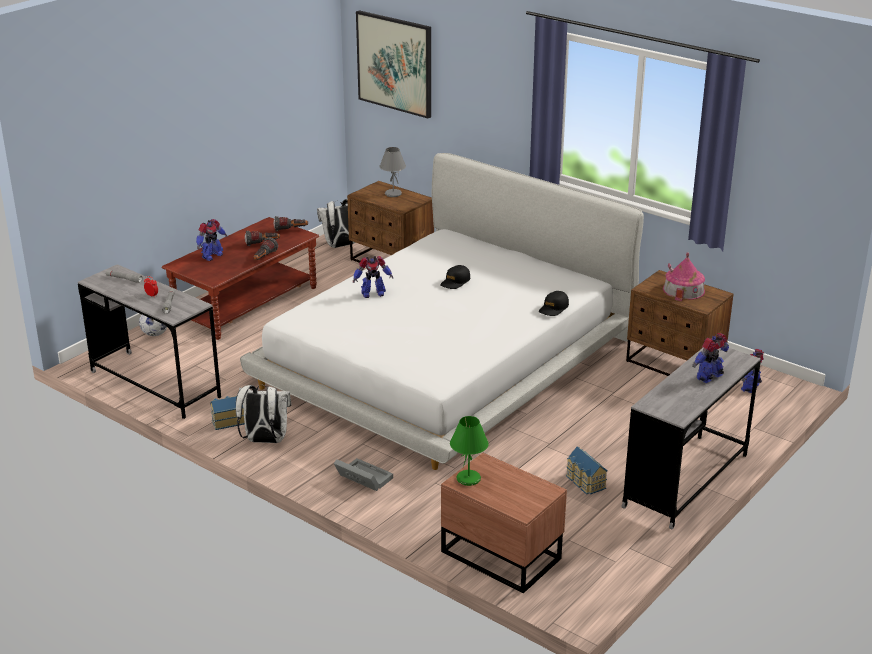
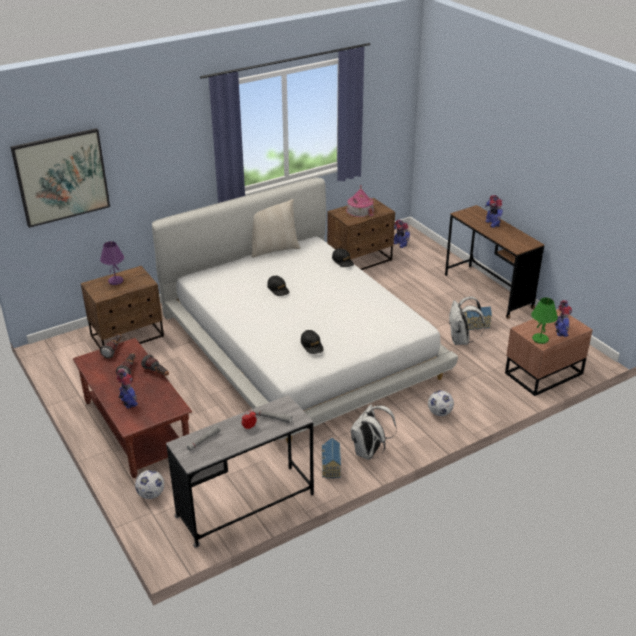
camera: 70 degrees left, 5 degrees up
(340, 246) = (73, 356): white backpack -> white backpack (461, 340)
(347, 320) = (312, 345): none -> black cap
(362, 478) = (439, 413): grey storage box -> football
(372, 294) = (273, 327): toy robot -> toy robot (560, 332)
(392, 194) = (115, 281): grey table lamp -> purple table lamp
(546, 262) = (273, 249): none -> beige pillow
(686, 481) = (488, 291): grey desk -> brown desk

